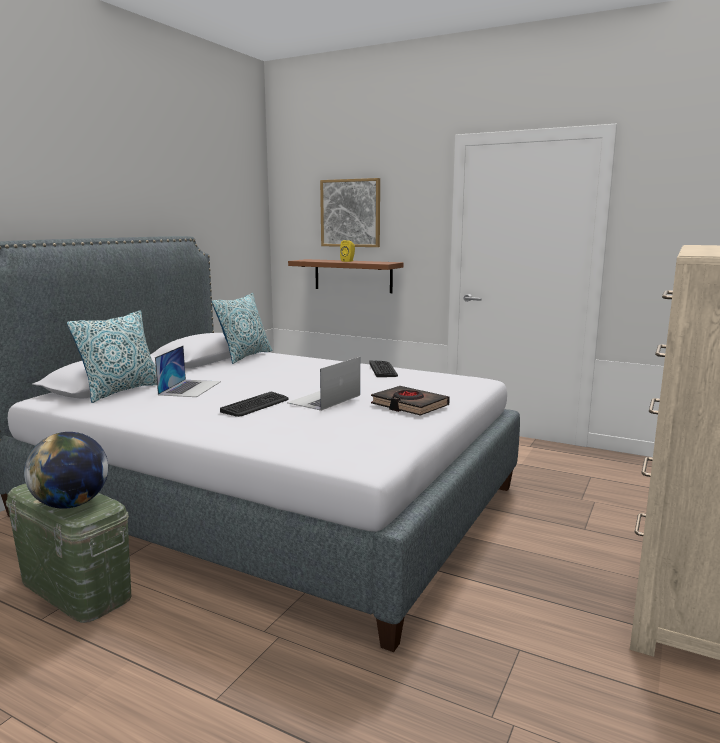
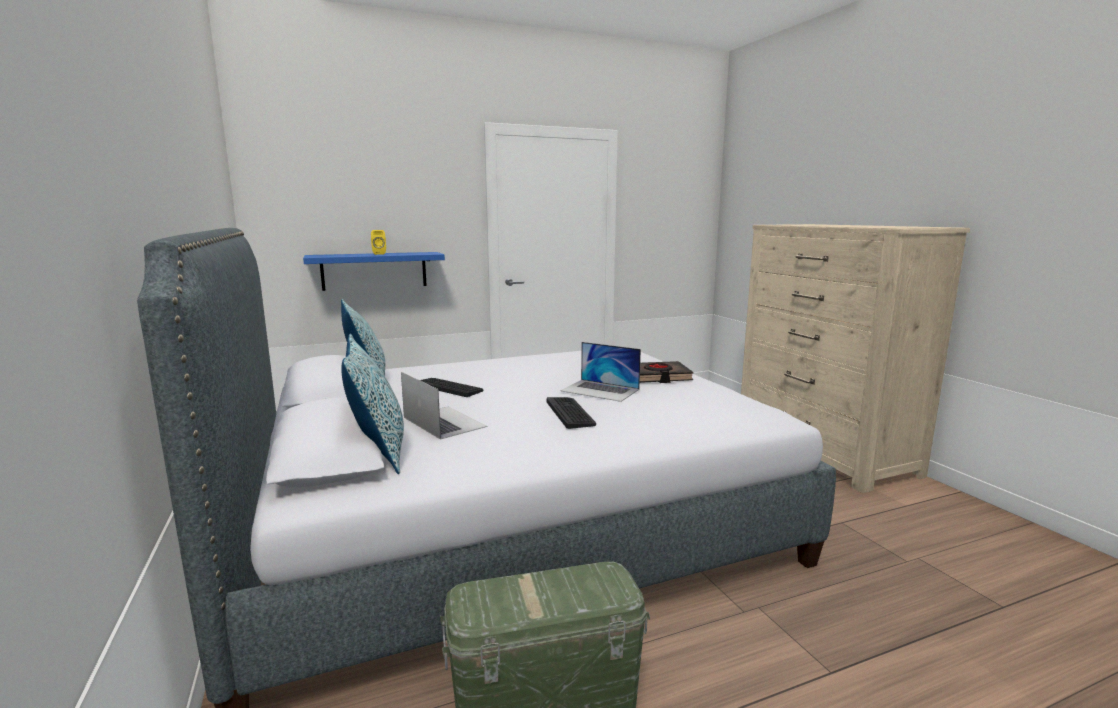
camera: 50 degrees left, 0 degrees up
(71, 504) = (578, 592): globe -> none
(324, 399) = (600, 390): laptop -> laptop turned 45 degrees counterclockwise
(350, 213) = (366, 198): picture -> none
(353, 275) = (374, 270): brown shelf -> blue shelf
(383, 369) = (538, 358): keyboard -> keyboard (449, 387)

